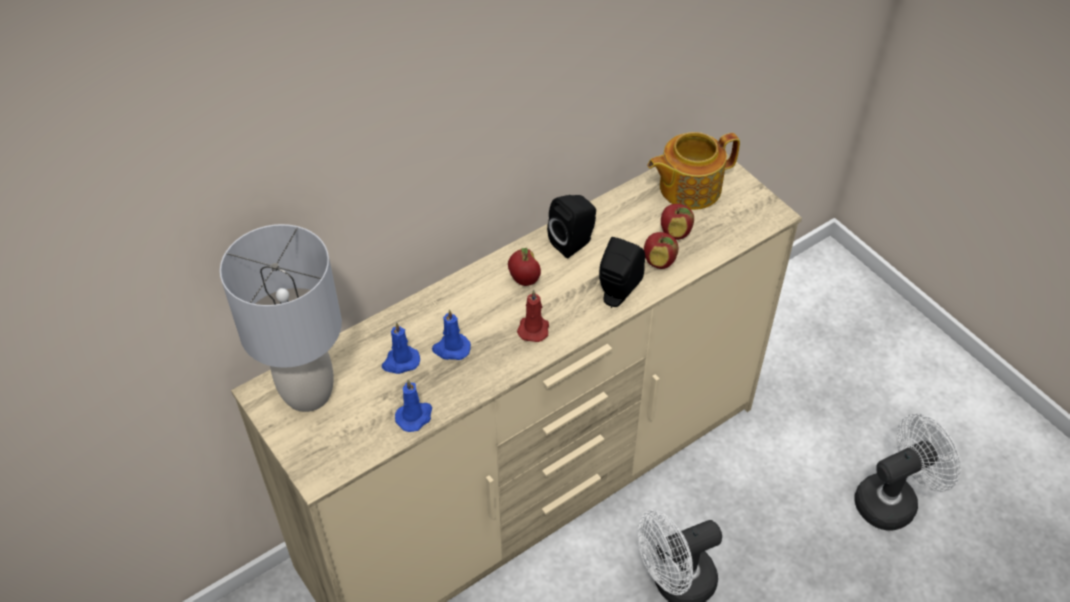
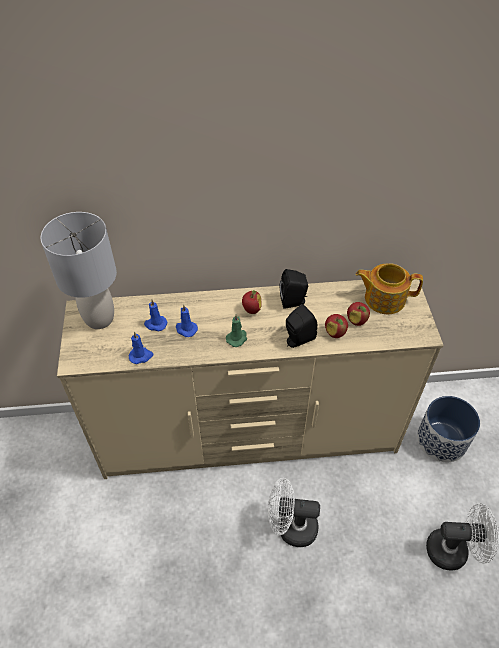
camera: 30 degrees right, 0 degrees up
(533, 328) = (237, 338): red candle -> green candle
(796, 365) = (442, 440): none -> planter

